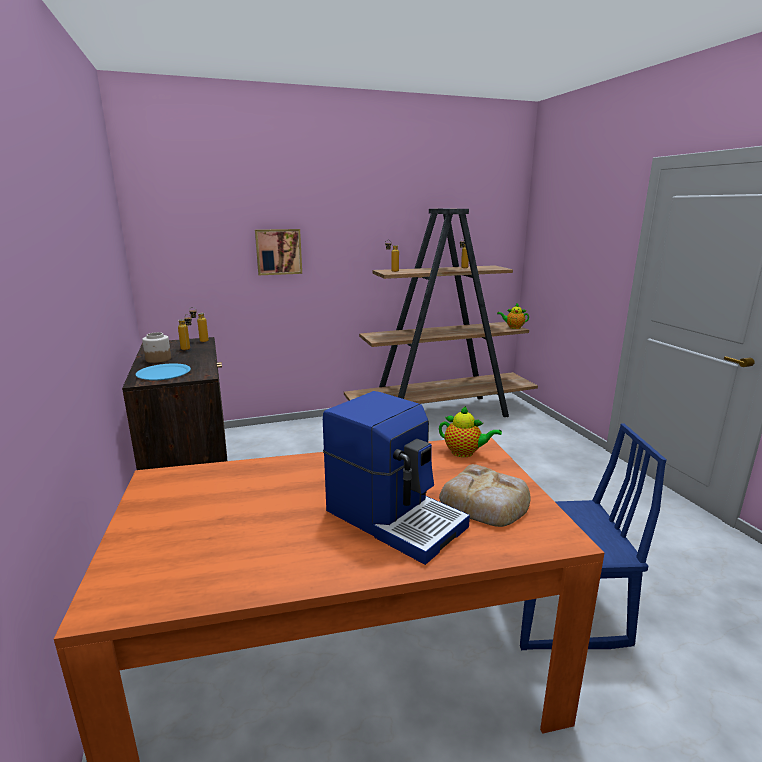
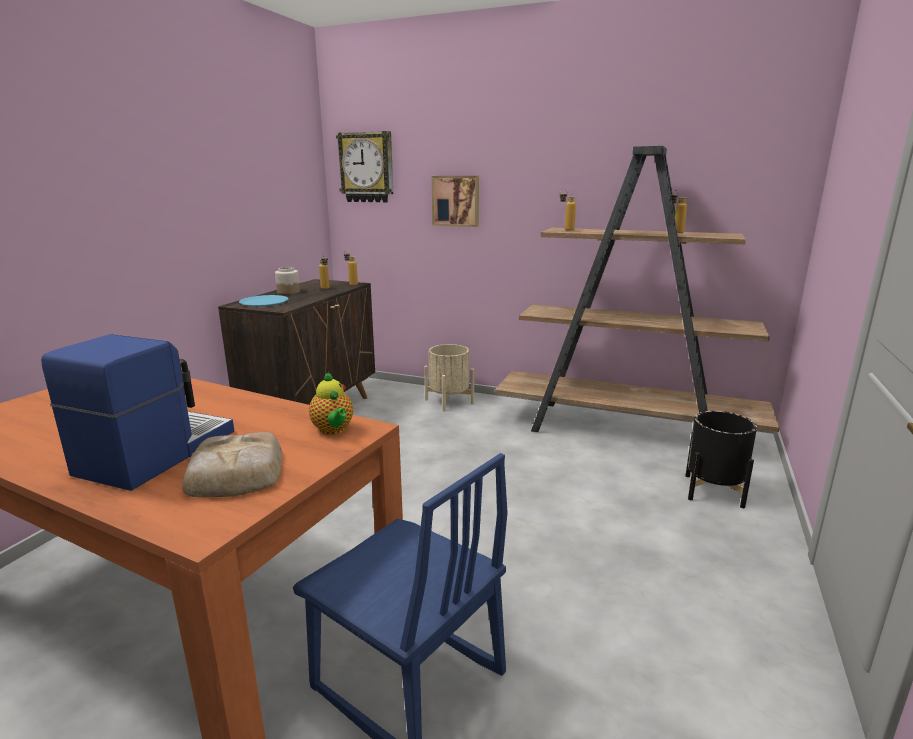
camera: 40 degrees right, 0 degrees up
(178, 222) = (367, 167): none -> wall clock
(298, 431) = (449, 401): none -> beige planter
(395, 517) = (155, 453): coffee machine -> coffee machine turned 150 degrees counterclockwise
(513, 327) = (749, 330): teapot -> none
(531, 434) = (713, 491): none -> black planter

